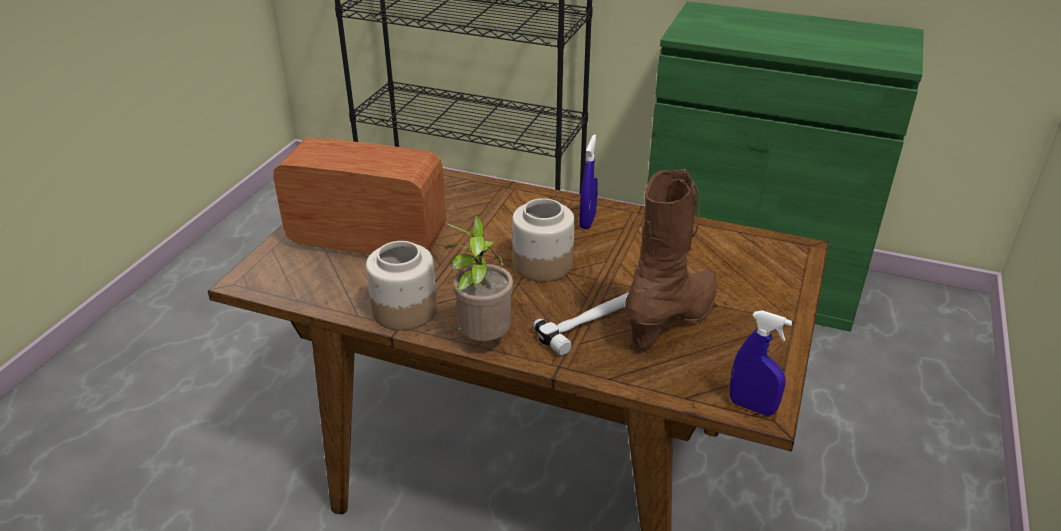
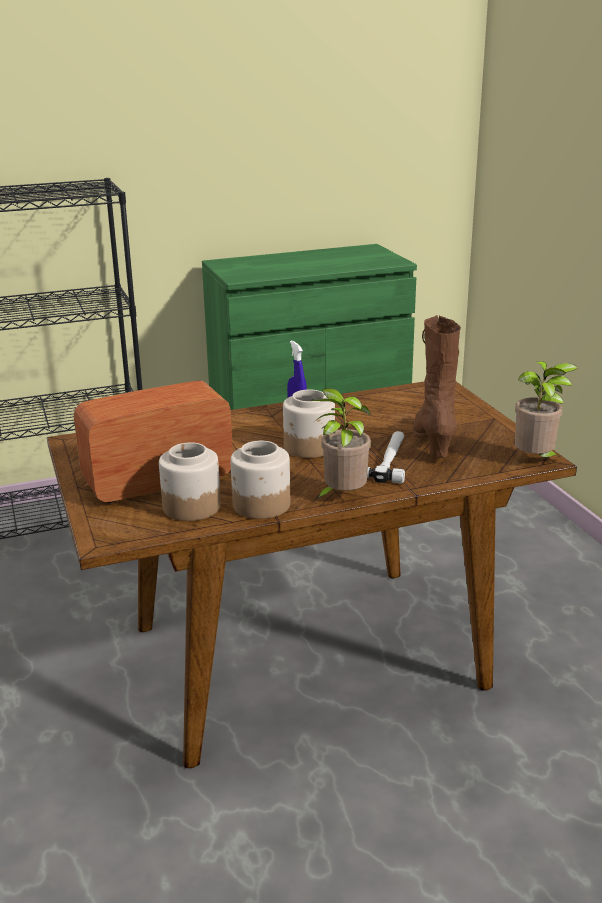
camera: 40 degrees left, 10 degrees down
(351, 281) = (191, 507): none -> jar
(752, 406) = (536, 461): blue spray bottle -> potted plant

